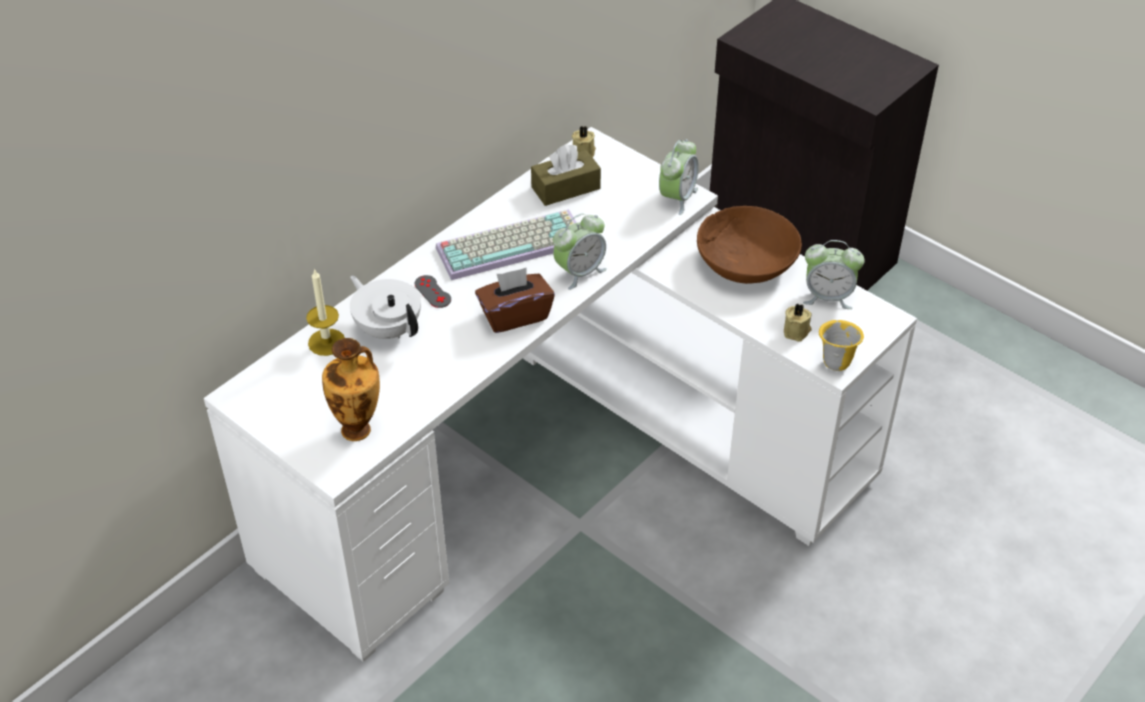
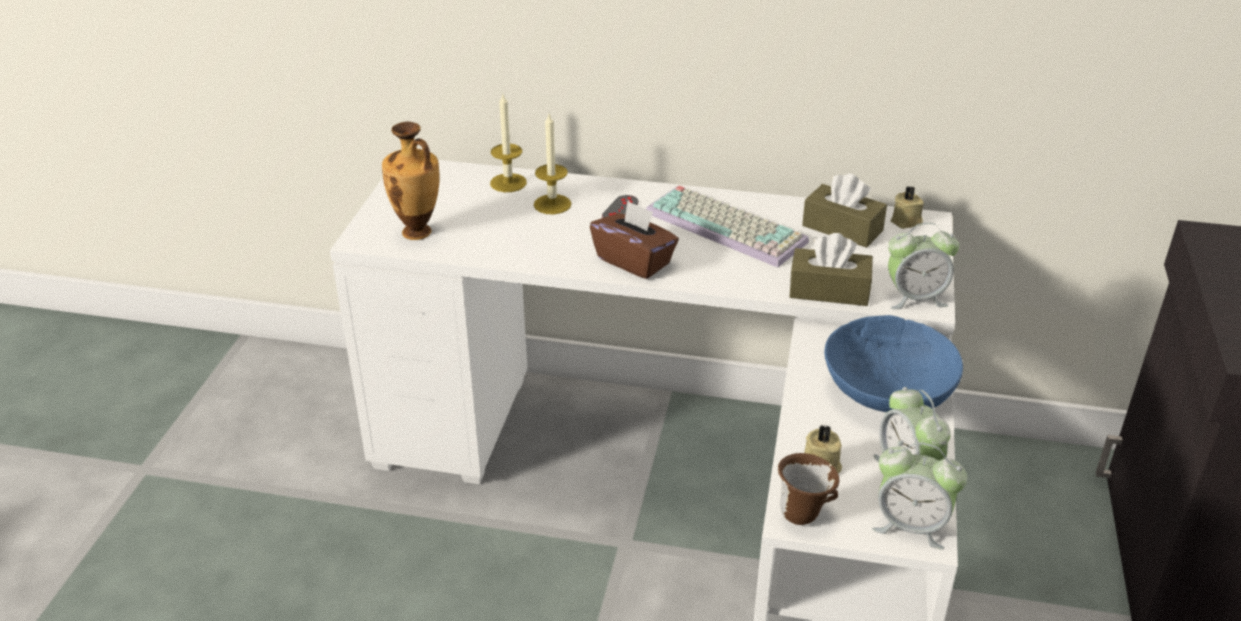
camera: 60 degrees right, 10 degrees down
(388, 328) = (552, 204): white teapot -> candle
(579, 272) = (733, 276): alarm clock -> alarm clock (911, 526)
(636, 233) = (829, 290): none -> brown tissue box
(745, 264) = (886, 390): brown bowl -> blue bowl
(836, 362) = (803, 515): yellow mug -> brown mug

